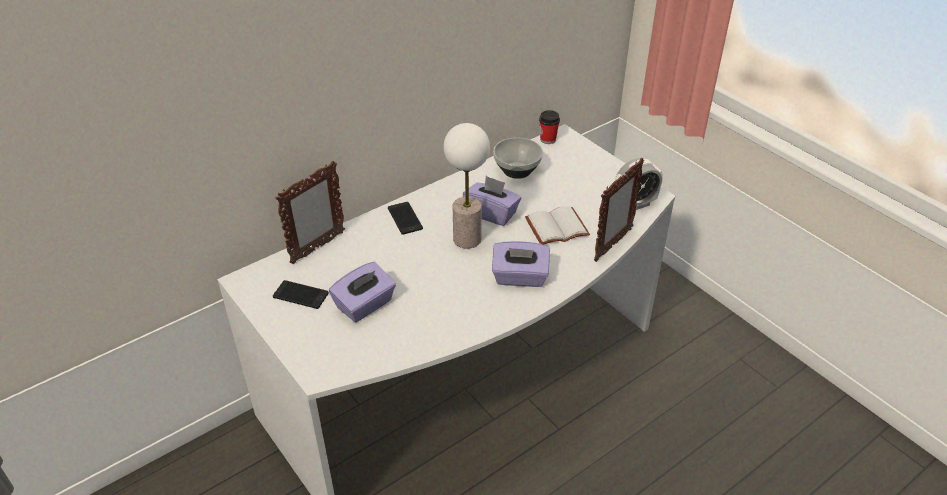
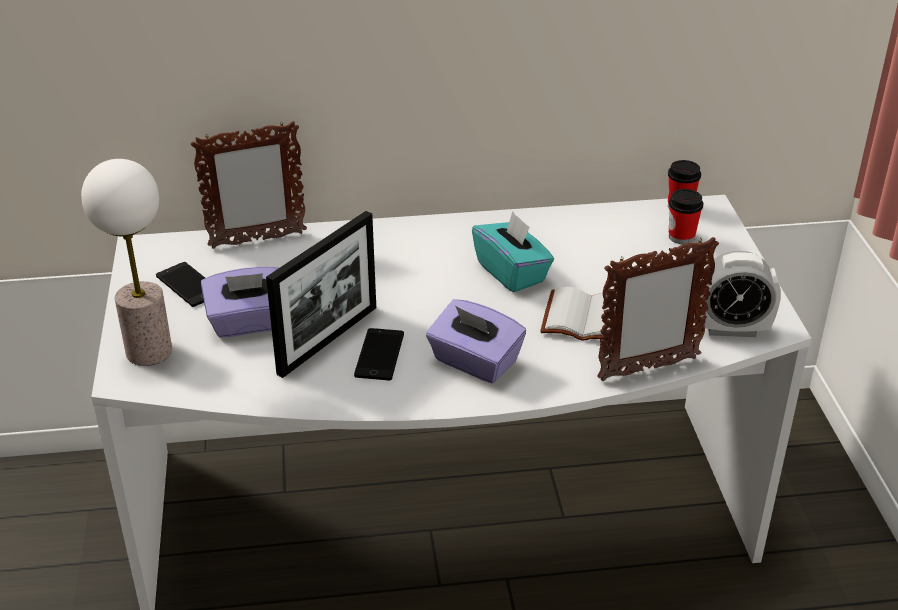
camera: 30 degrees right, 5 degrees down
(405, 218) = (393, 242): phone -> phone (379, 355)
(423, 297) = (328, 340): none -> picture frame
(467, 239) = (449, 291): table lamp -> table lamp (149, 351)
(492, 213) = (512, 272): purple tissue box -> turquoise tissue box
(517, 170) = (598, 231): bowl -> none
(564, 158) = (681, 237): none -> cup

